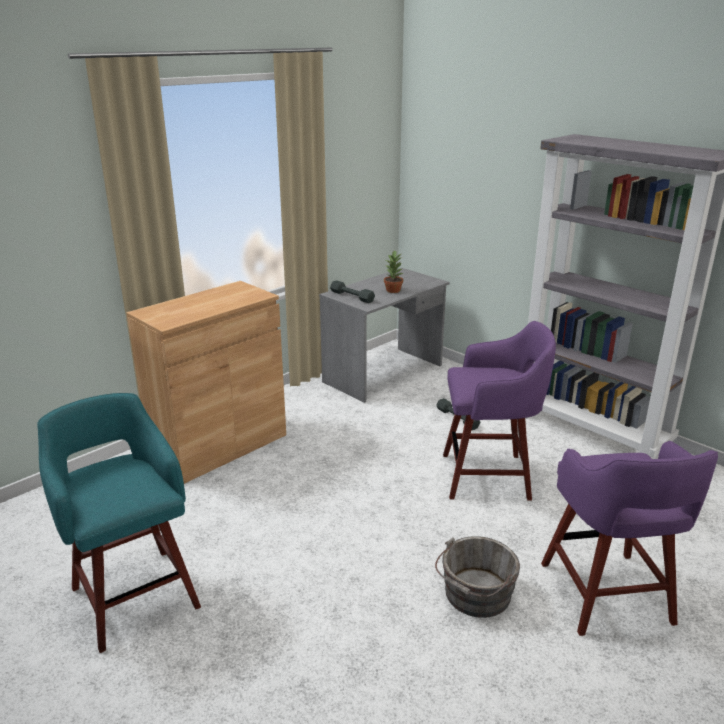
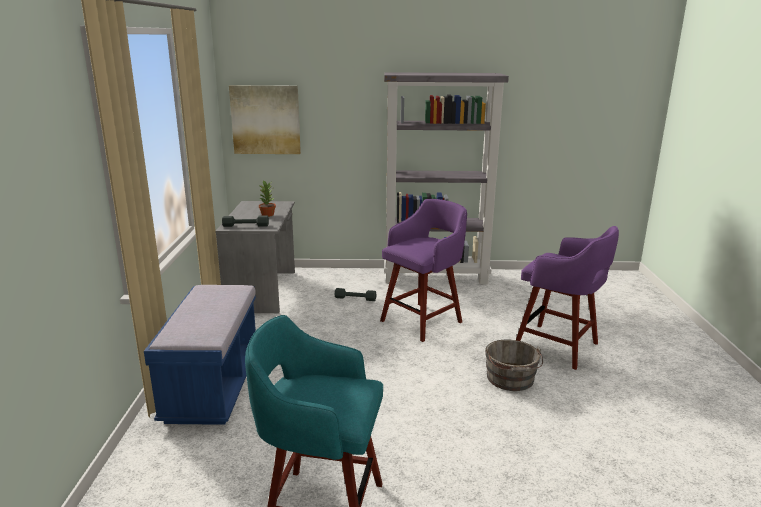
camera: 45 degrees left, 5 degrees down
(219, 446) = (213, 387): brown cabinet -> blue bench
(440, 178) = (265, 120): none -> picture

